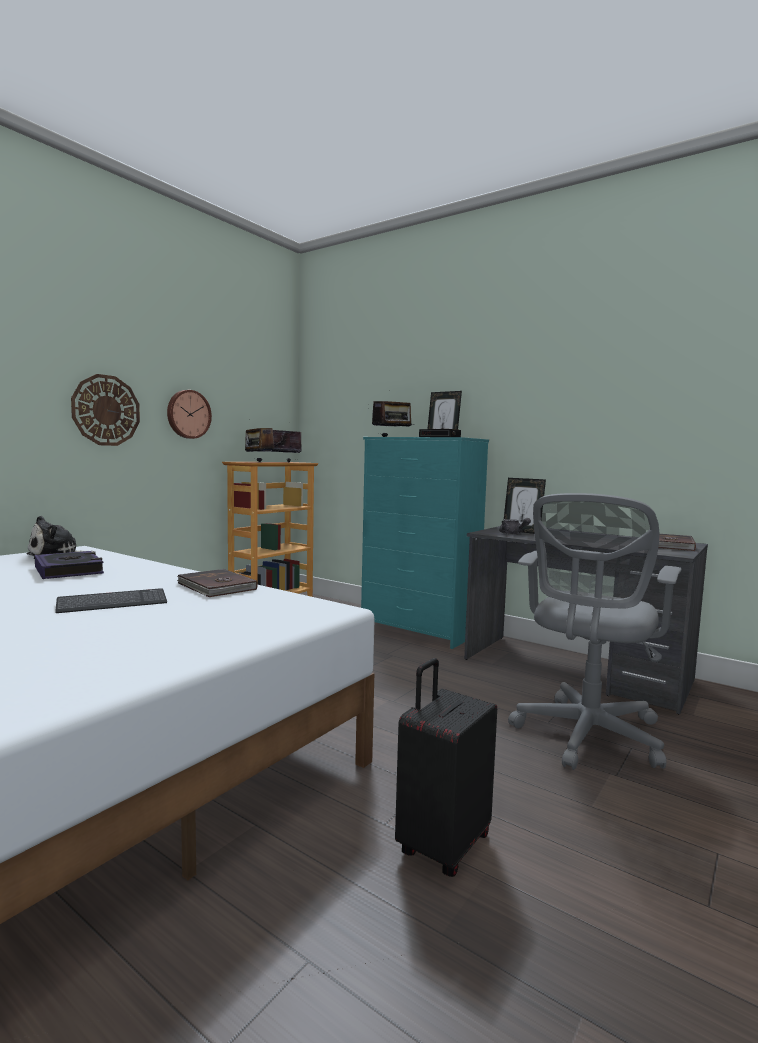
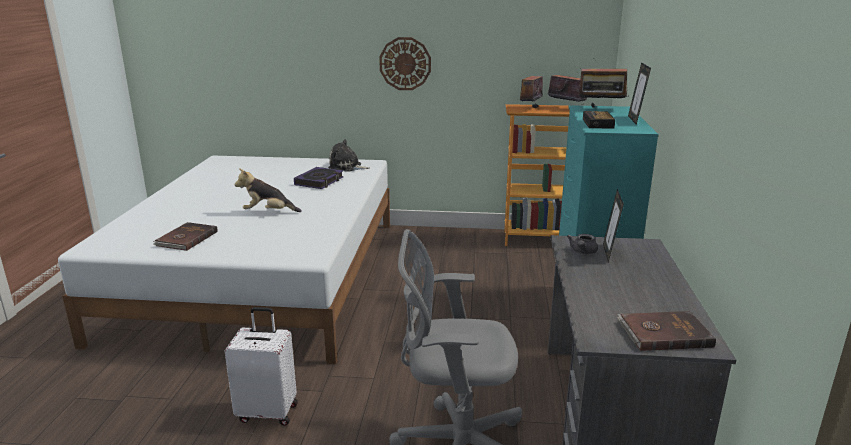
camera: 60 degrees right, 15 degrees up
(112, 603) = (268, 212): keyboard -> plush toy
(188, 414) = (476, 62): wall clock -> none
(215, 587) = (326, 218): brown book -> brown book (186, 239)
(442, 845) = (268, 412): black suitcase -> white suitcase

